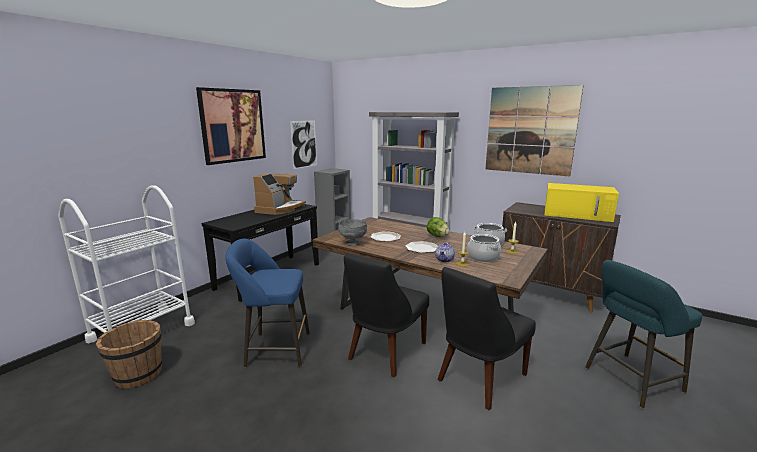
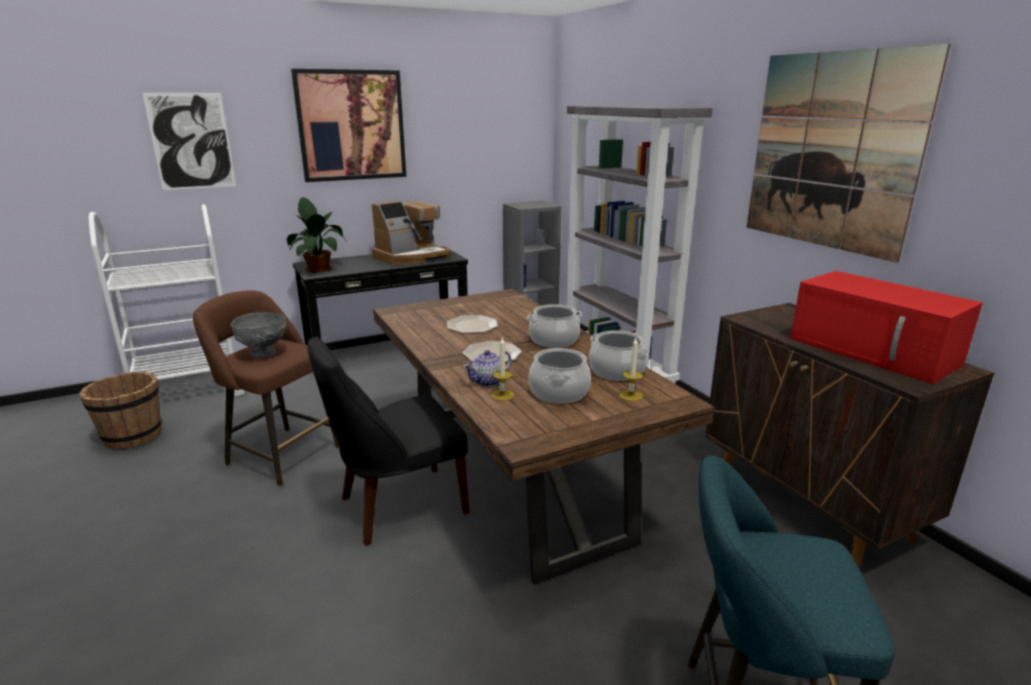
camera: 30 degrees right, 5 degrees up
(230, 223) = (319, 268): none -> potted plant
(274, 349) = (279, 454): blue stool -> brown stool
(304, 144) = (485, 158): picture -> picture (191, 141)
(353, 244) = (410, 326): grey bowl -> grey bowl (263, 354)
(437, 236) = (554, 340): lettuce -> cooking pot
(479, 379) = (476, 599): black chair -> none
(578, 214) = (875, 351): yellow microwave -> red microwave

